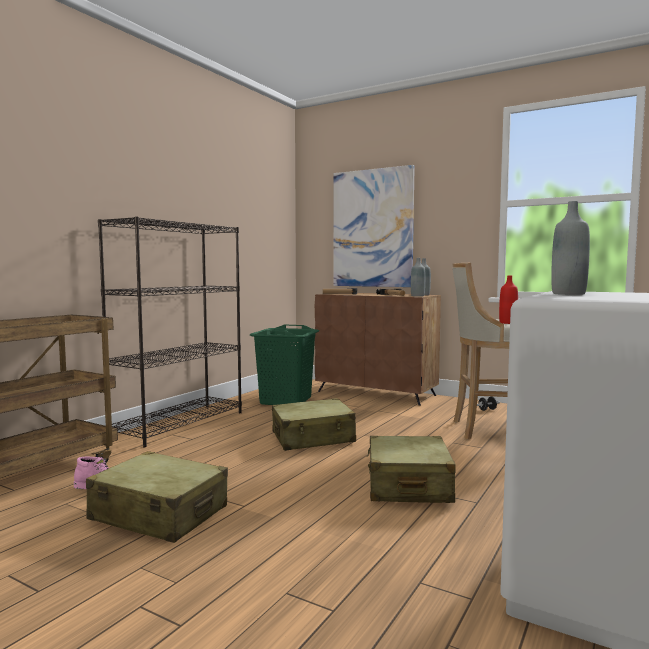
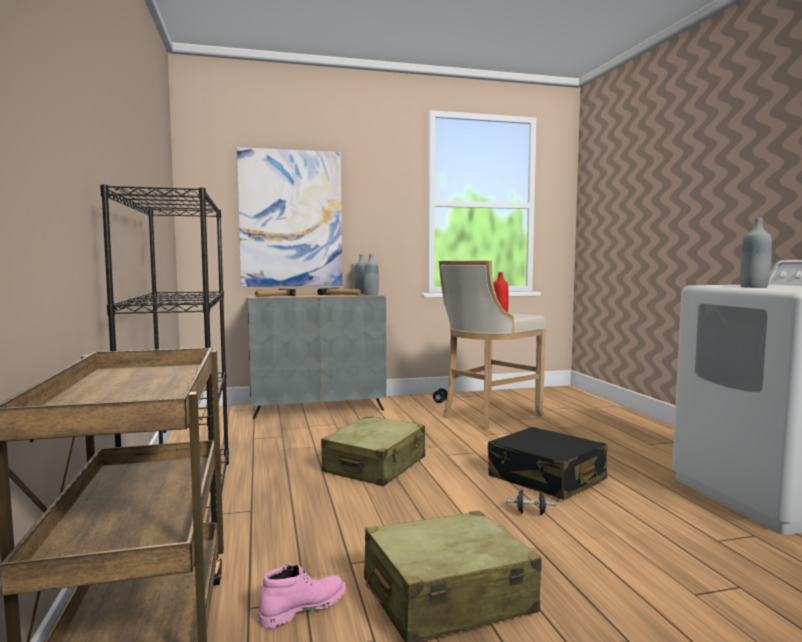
camera: 45 degrees left, 0 degrees up
(286, 401) = (245, 437): green laundry basket -> none
(328, 499) = (531, 513): none -> black dumbbell
(377, 393) = (318, 407): brown cabinet -> grey cabinet
(408, 486) = (546, 479): beige suitcase -> black suitcase

